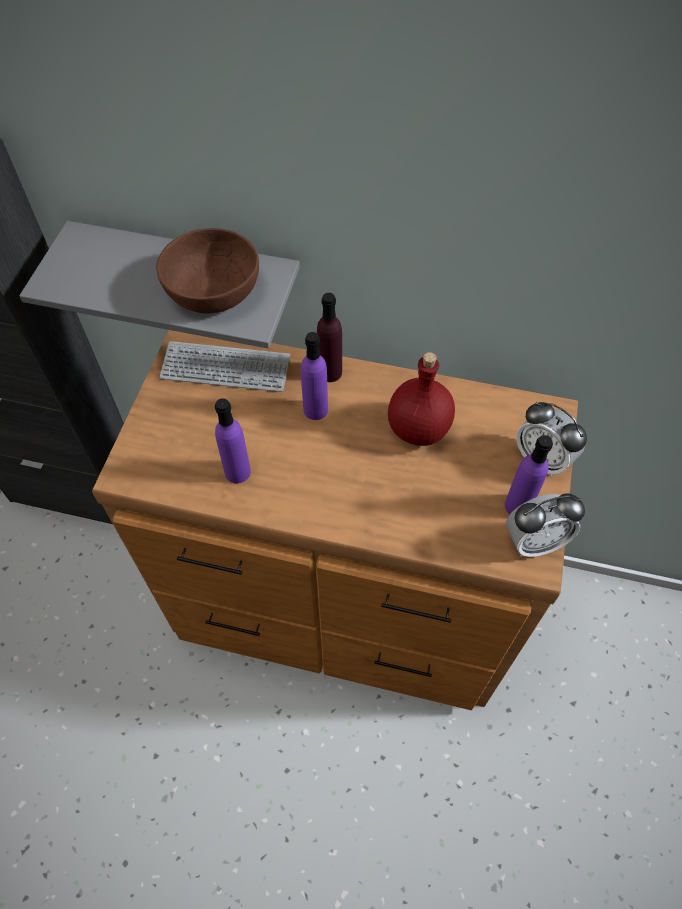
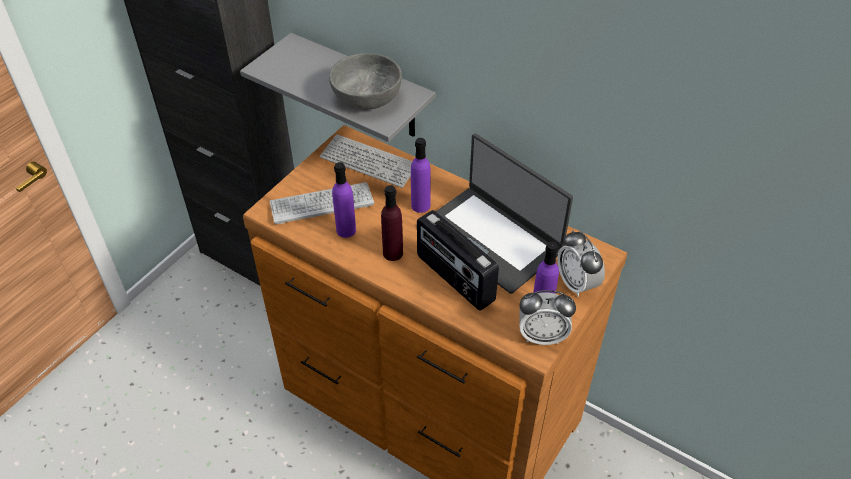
camera: 20 degrees right, 10 degrees down
(190, 444) = (321, 204): none -> keyboard
(212, 291) = (366, 96): brown bowl -> grey bowl
(330, 372) = (443, 184): purple bottle -> purple bottle (393, 253)
(399, 498) = (454, 279): none -> radio
(419, 428) = (491, 238): red bottle -> laptop

